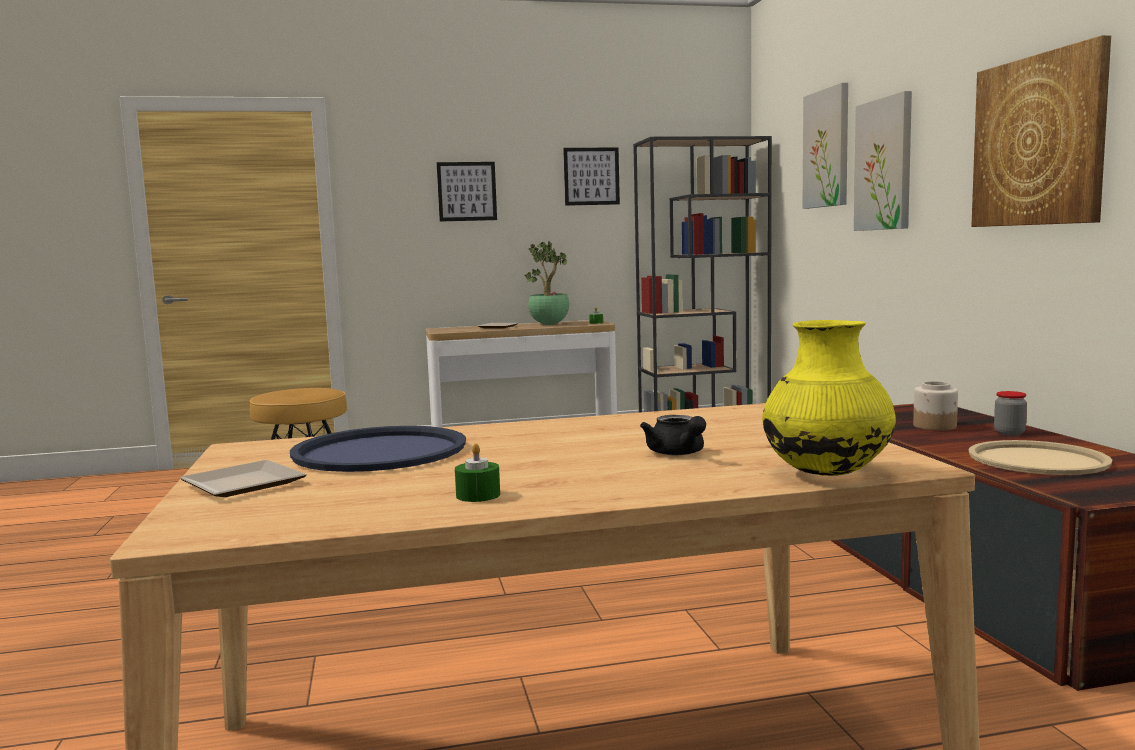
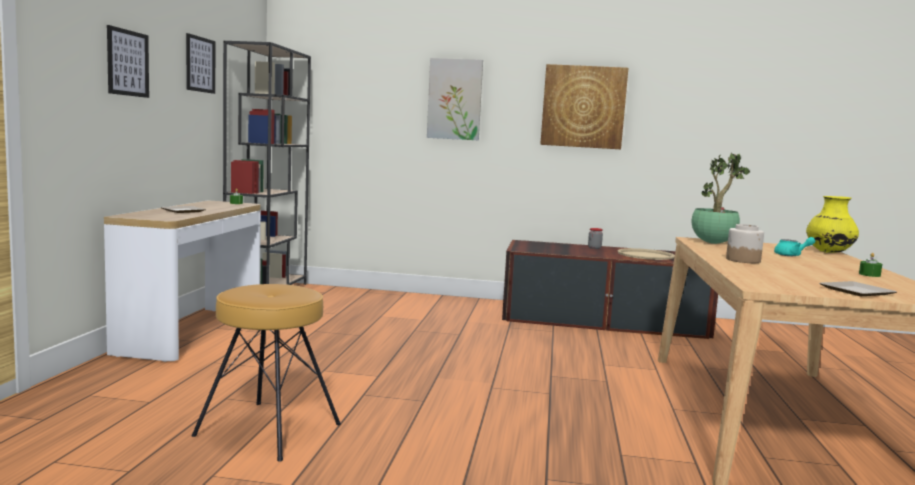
camera: 70 degrees left, 0 degrees up
(380, 451) = (778, 274): blue tray -> none
(550, 324) = (210, 206): potted plant -> potted plant (713, 243)
(678, 453) = (792, 255): black teapot -> turquoise teapot
(827, 148) = (387, 78): picture -> none
(935, 426) = (569, 249): jar -> jar (743, 260)

